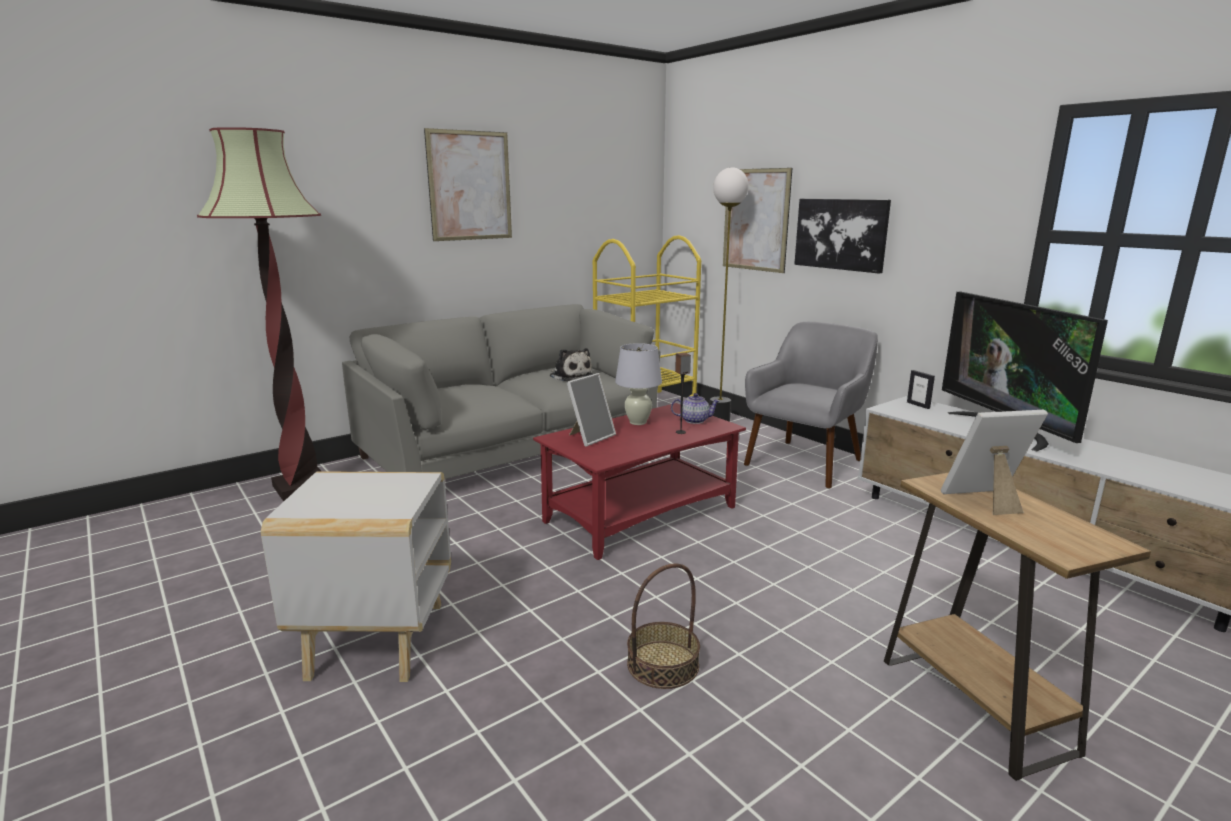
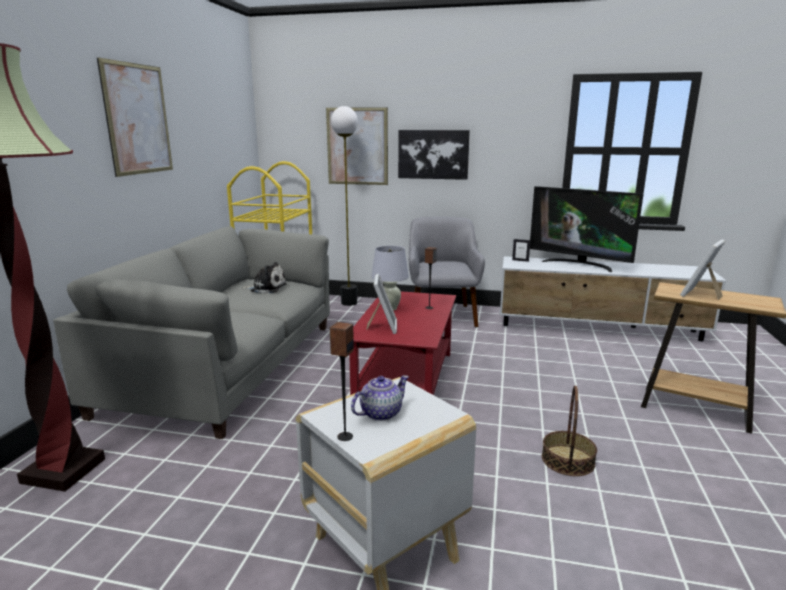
camera: 40 degrees left, 0 degrees up
(300, 496) = (344, 436): none -> speaker
(694, 420) = (420, 298): teapot -> teapot (380, 413)

